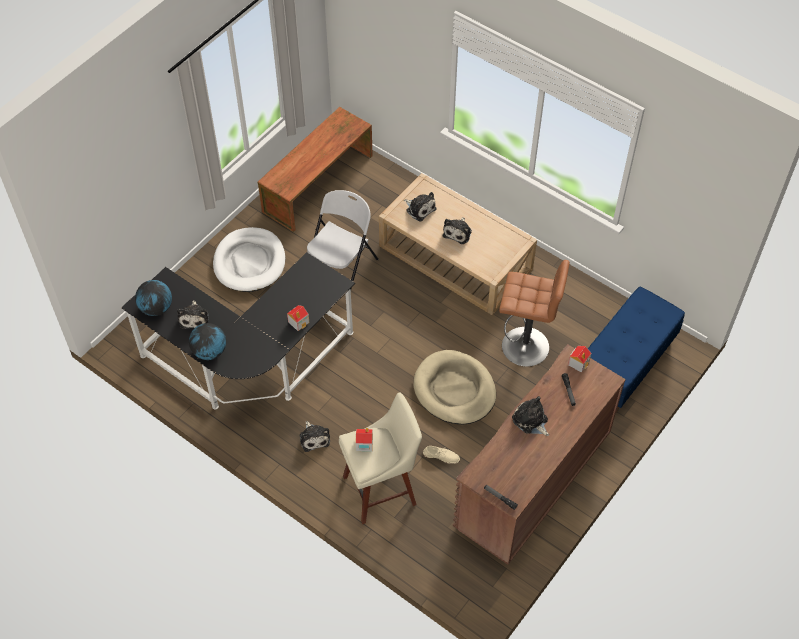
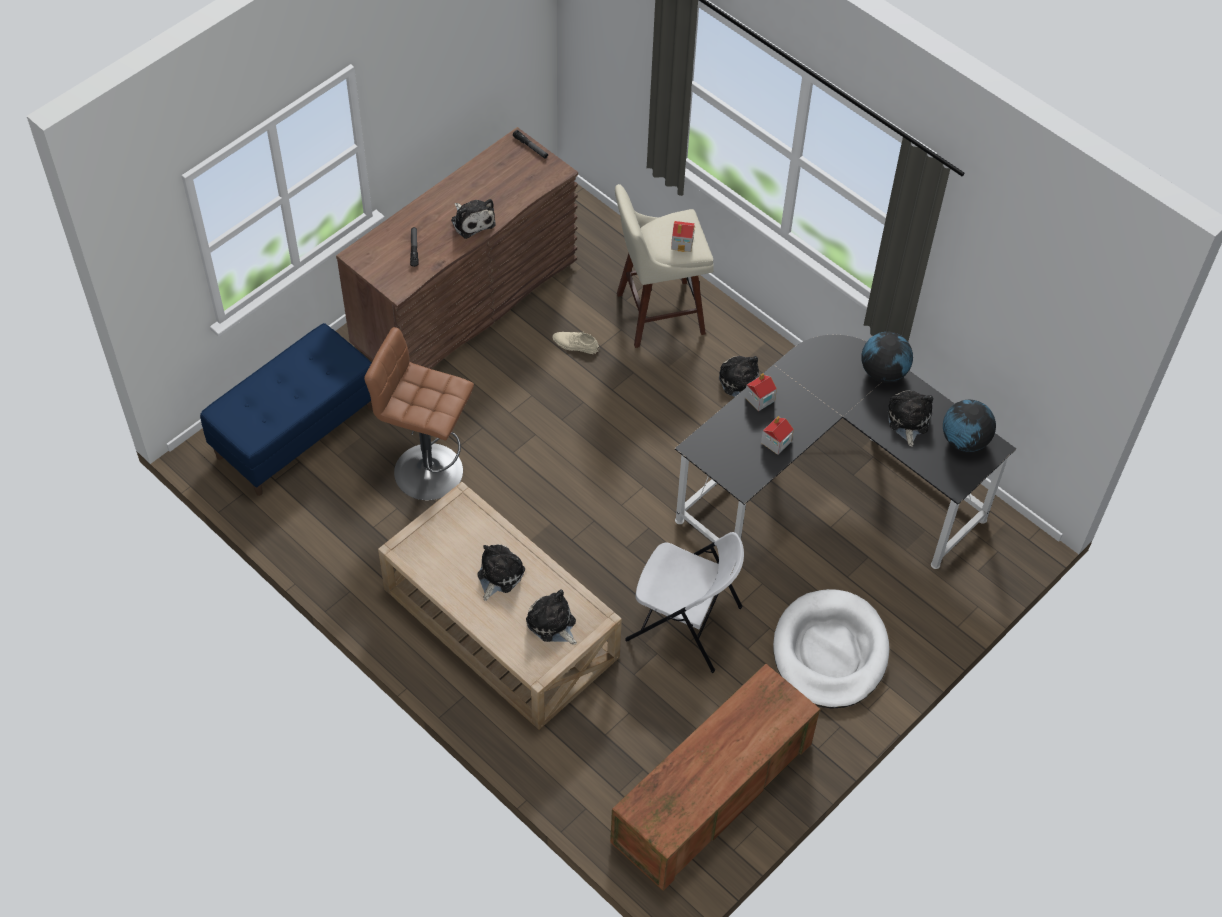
camera: 175 degrees left, 0 degrees up
(341, 269) = (684, 623): white chair -> white chair turned 105 degrees counterclockwise
(454, 390) = (542, 423): beige dog bed -> none
(578, 363) = (390, 280): toy house -> toy house (776, 442)

